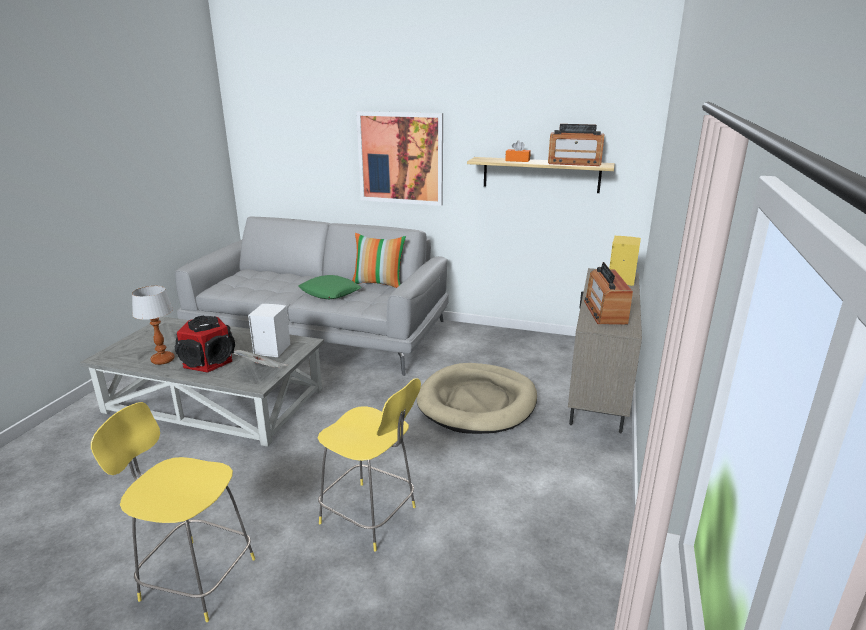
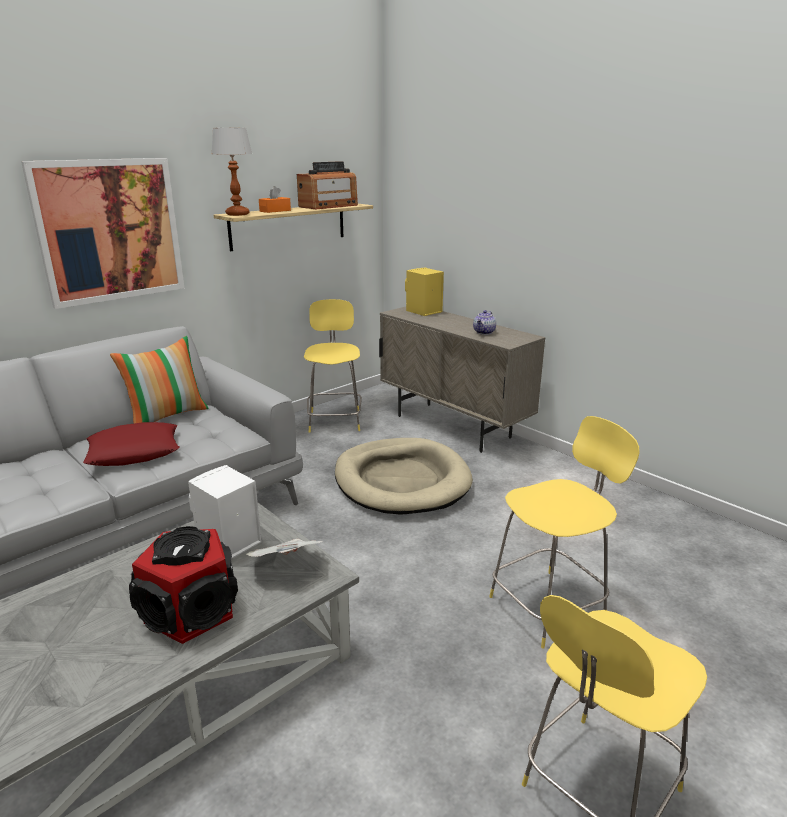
camera: 60 degrees left, 0 degrees up
(162, 360) = (112, 669): table lamp -> table lamp (237, 214)
(330, 292) = (134, 452): green pillow -> red pillow
(533, 347) = (335, 420): none -> yellow stool
(605, 312) = (484, 332): radio -> teapot

